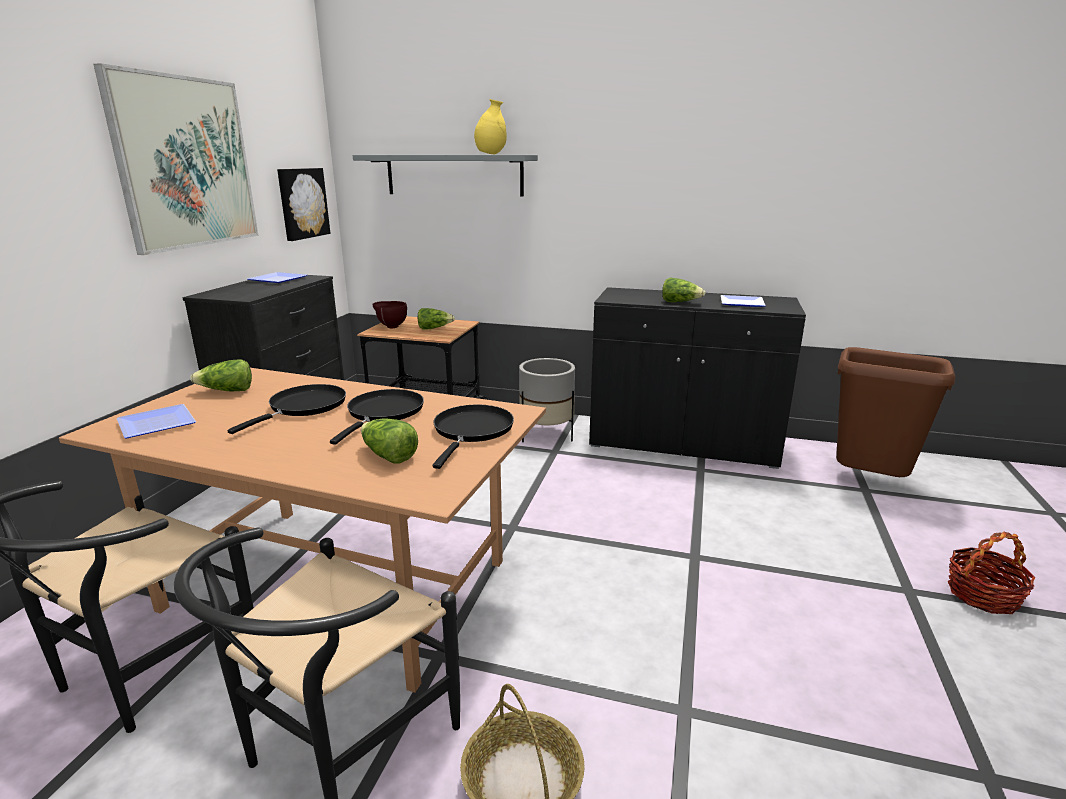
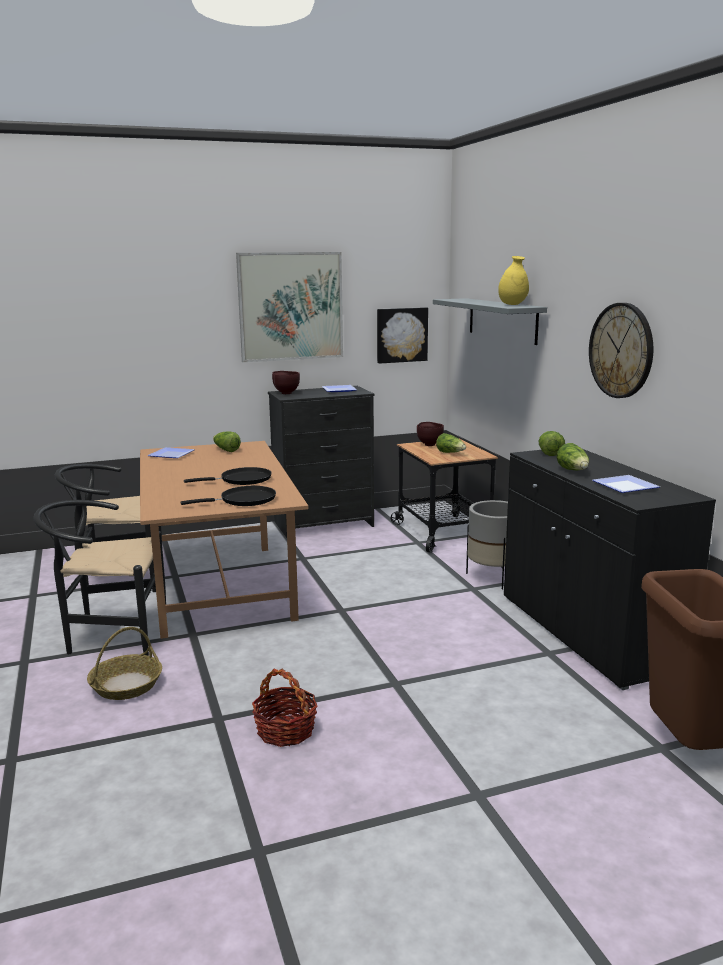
camera: 55 degrees right, 5 degrees down
(221, 294) = (285, 393): none -> brown bowl
(304, 407) = (227, 466): black frying pan -> none
(388, 455) = (190, 495): lettuce -> lettuce (549, 452)
(660, 188) = (621, 350): none -> wall clock
(982, 595) = (528, 841): basket -> basket (285, 730)

